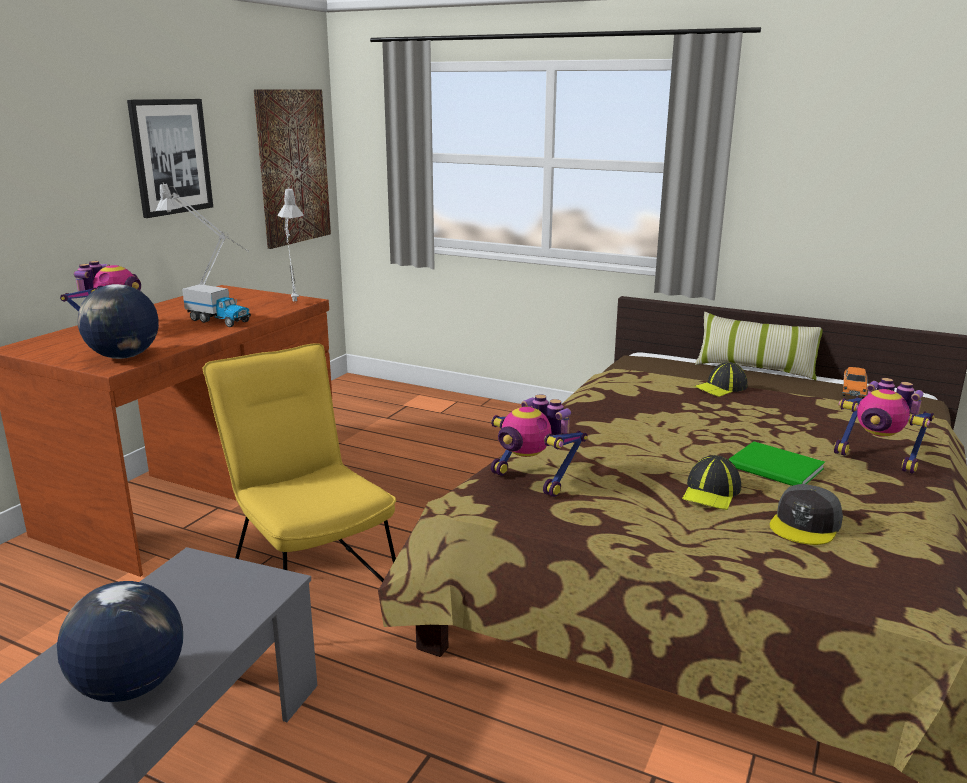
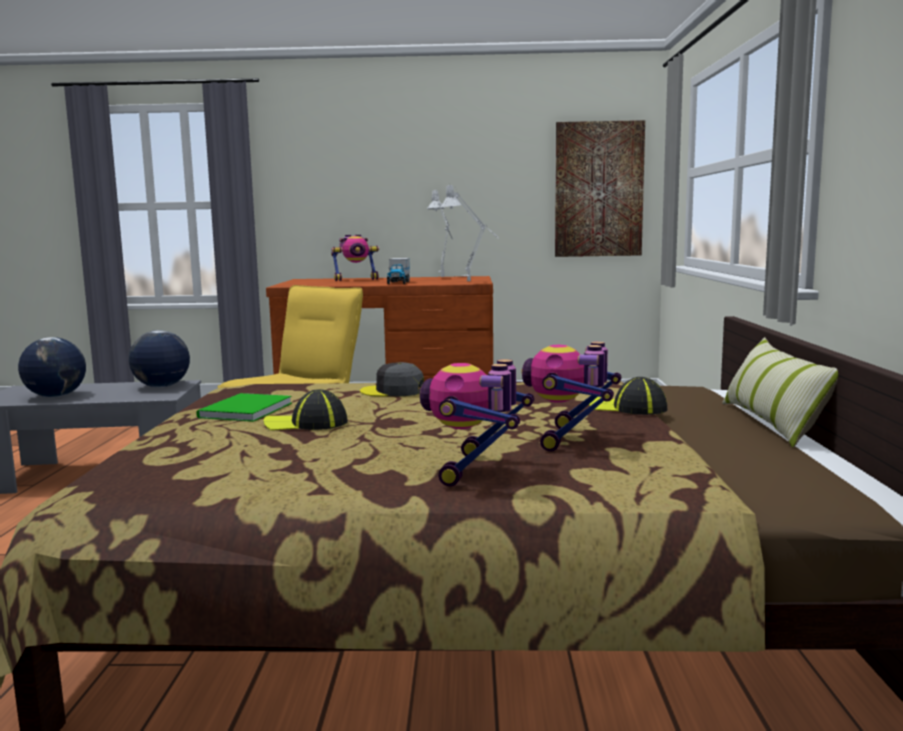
camera: 65 degrees right, 10 degrees down
(124, 357) = (304, 284): globe -> globe (161, 387)
(171, 157) = (459, 173): picture -> none
(532, 480) = (291, 388): toy robot -> toy robot (570, 439)
(777, 469) = (390, 437): green book -> green book (242, 411)
(805, 525) = (252, 452): grey cap -> grey cap (393, 391)
(853, 390) = (759, 455): orange toy car -> none

